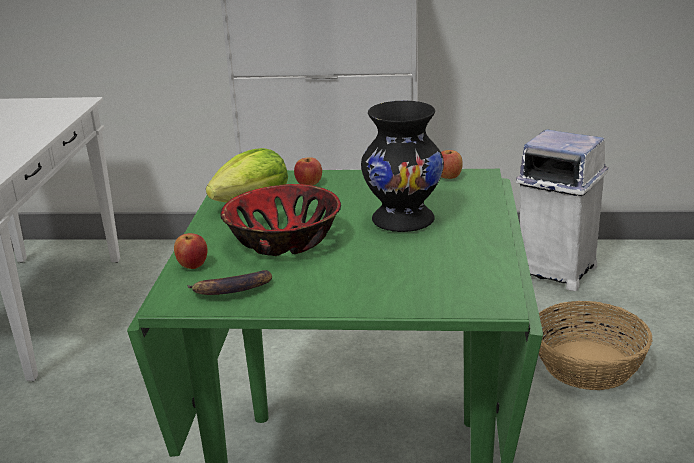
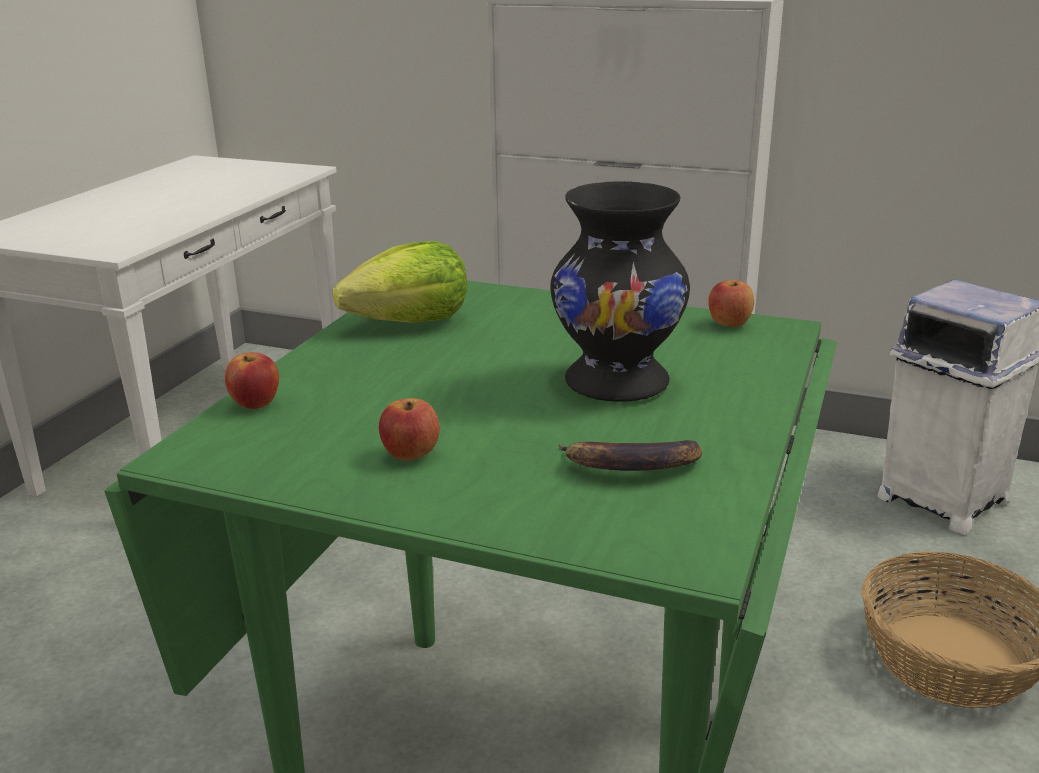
camera: 15 degrees right, 0 degrees up
(231, 290) = (279, 453): banana -> banana (630, 466)
(282, 240) = (411, 386): bowl -> none
(309, 184) = (508, 308): apple -> apple (410, 455)

